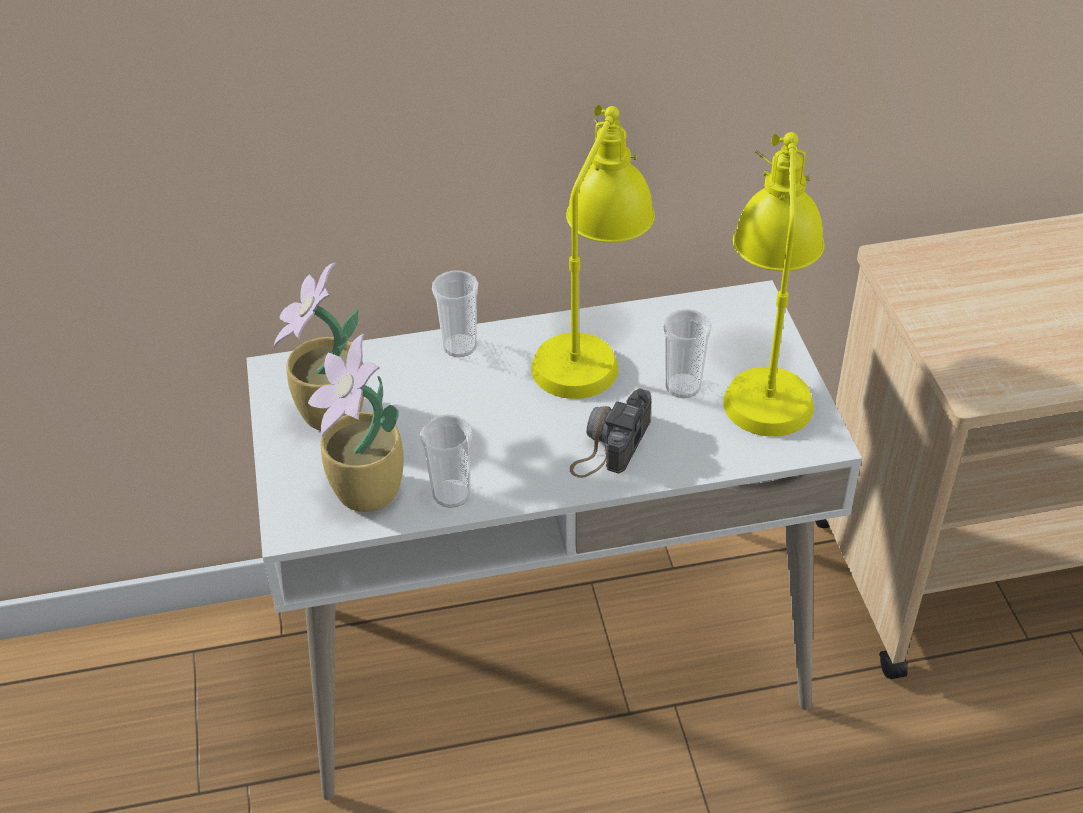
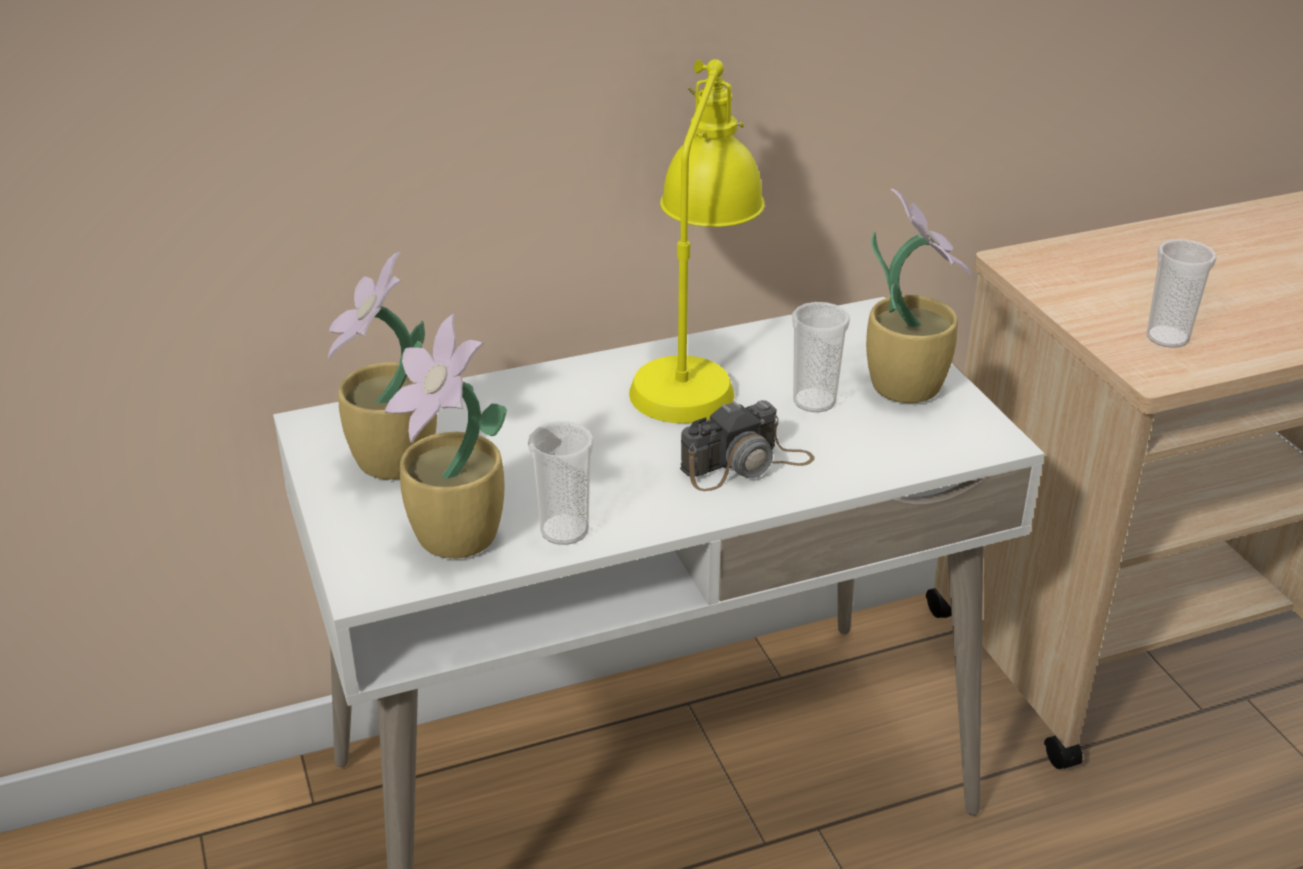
camera: 10 degrees left, 10 degrees down
(459, 346) = (537, 383): cup -> cup (1167, 337)
(611, 444) = (746, 464): camera -> camera turned 135 degrees counterclockwise
(764, 376) = (906, 385): yellow table lamp -> potted plant

